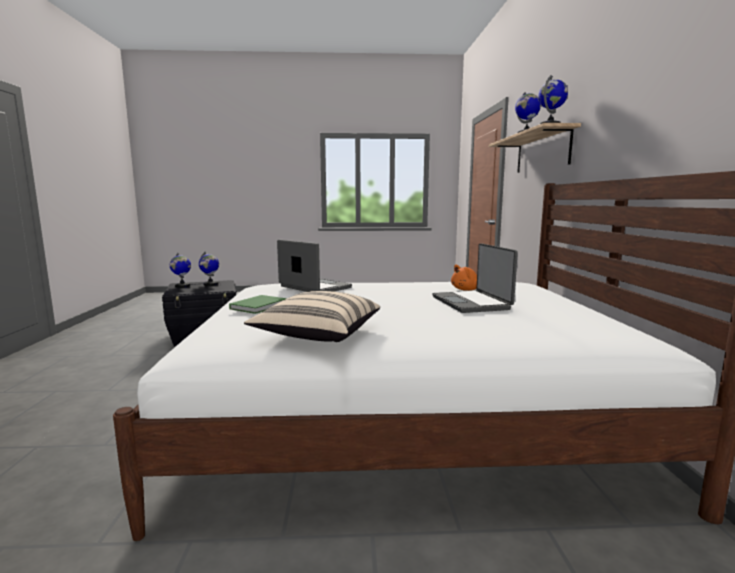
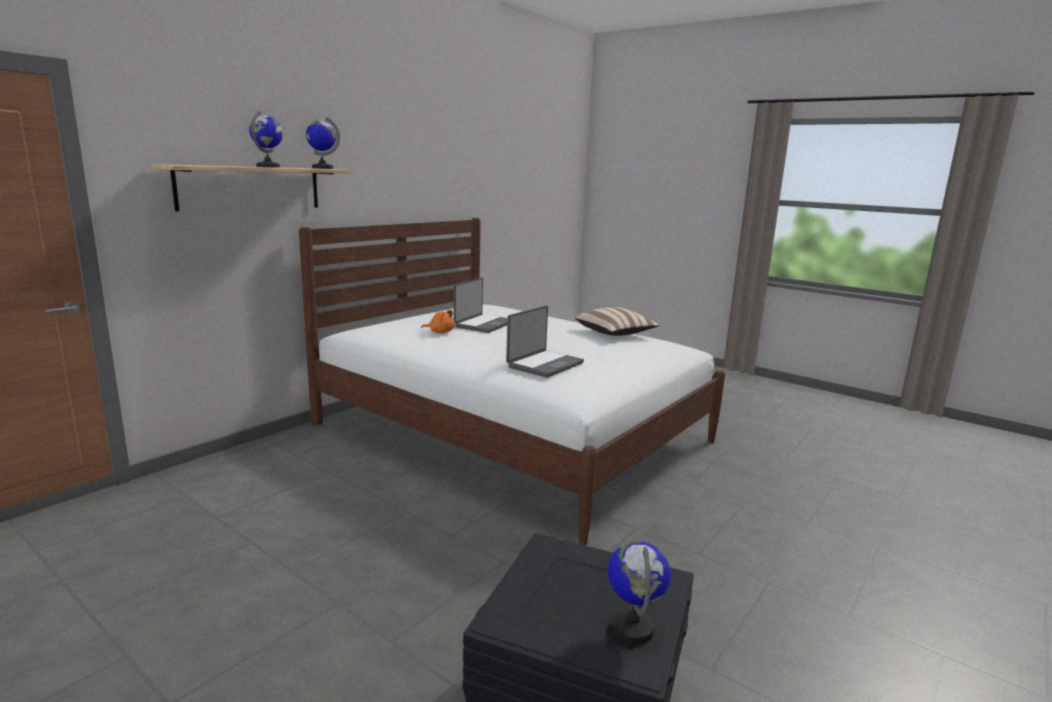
camera: 140 degrees left, 5 degrees up
(210, 284) = (554, 607): globe -> none
(260, 306) = (621, 357): green book -> none
(314, 287) = (544, 364): laptop -> laptop turned 135 degrees counterclockwise

